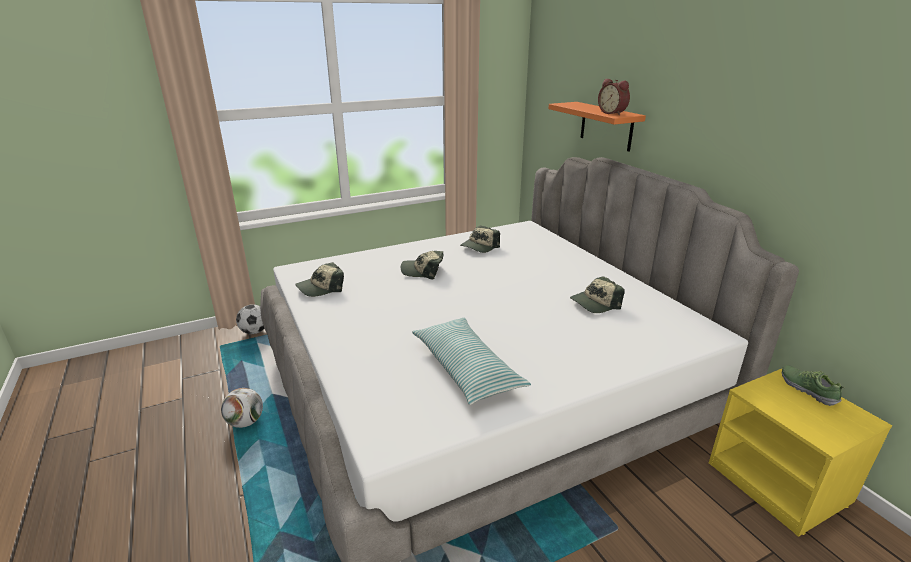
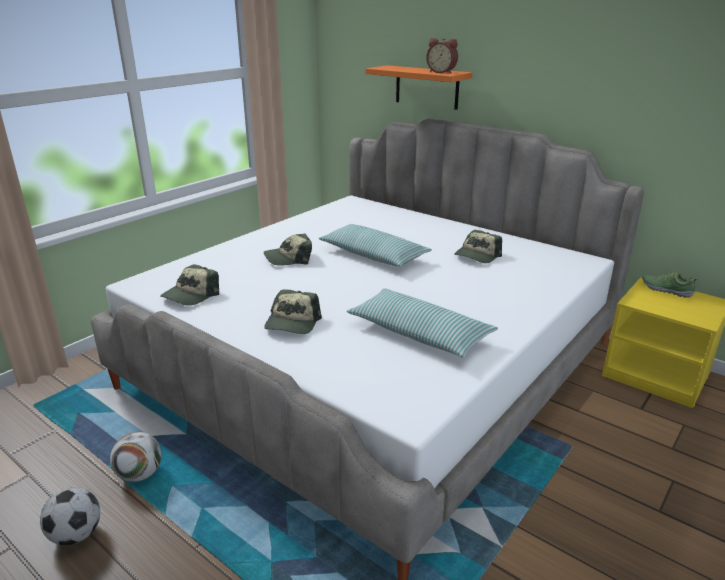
camera: 25 degrees left, 0 degrees up
(254, 332) = (69, 378): football -> football (76, 535)
(479, 247) = (325, 226): cap -> cap (292, 323)
(496, 282) = (373, 255): none -> pillow

